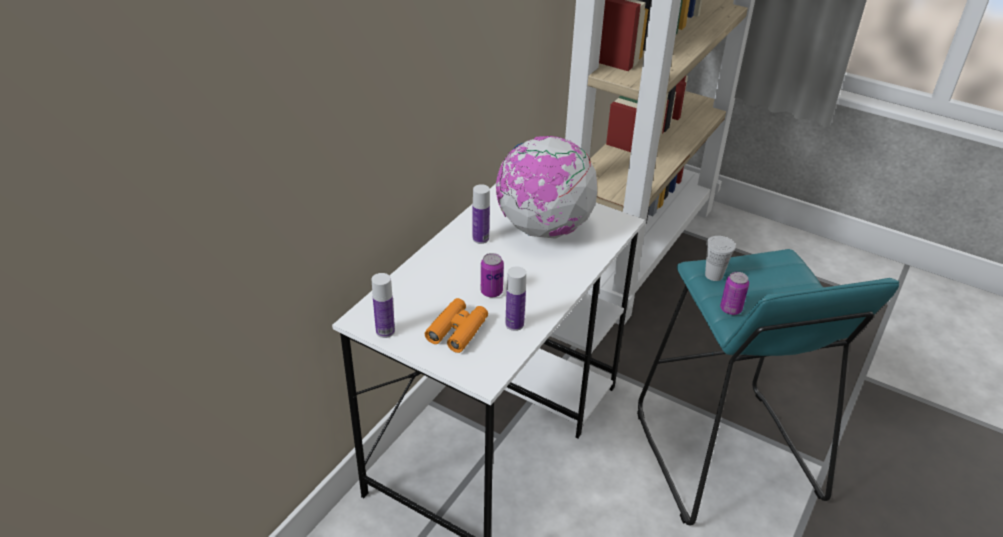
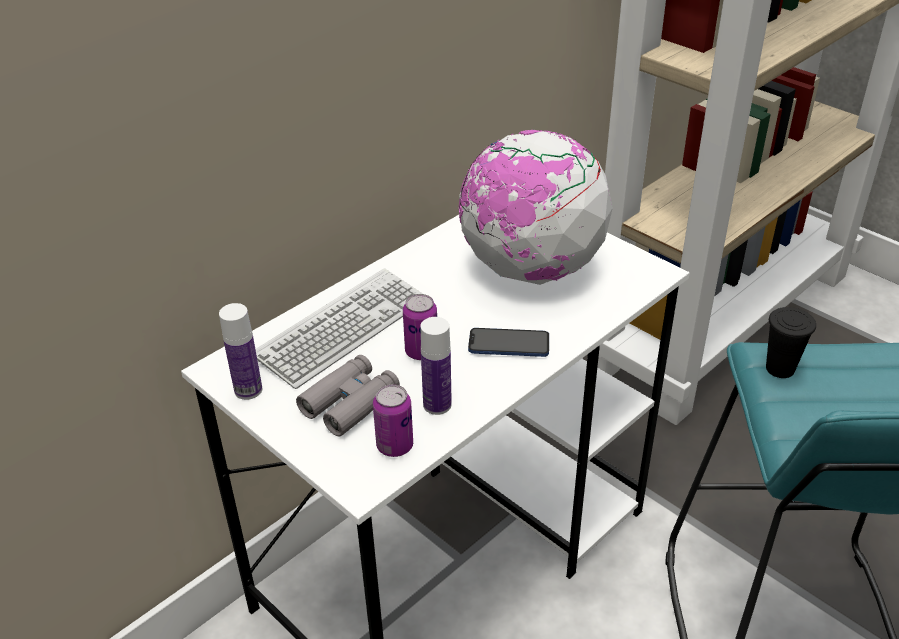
camera: 15 degrees right, 0 degrees up
(433, 283) = (343, 329): none -> keyboard
(457, 330) = (350, 402): orange binoculars -> grey binoculars
(480, 239) = (435, 274): bottle -> none
(546, 280) = (508, 344): none -> phone
(714, 275) = (780, 368): white cup -> black cup
(730, 309) = (793, 426): can -> can (395, 446)

